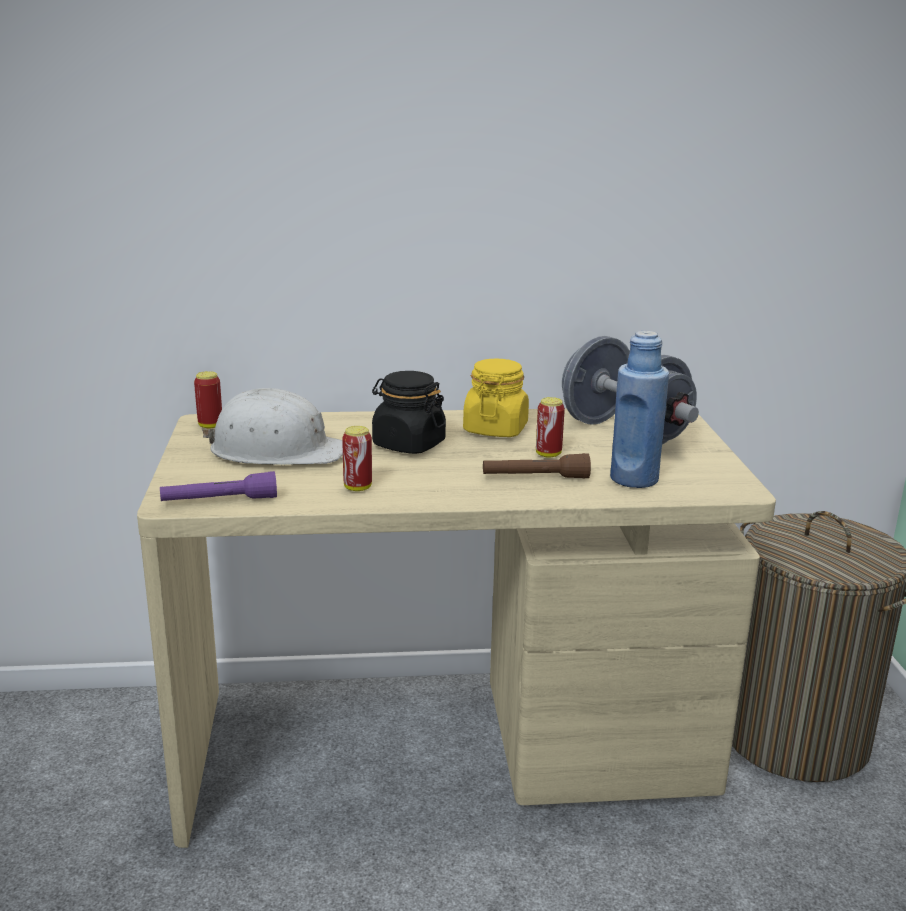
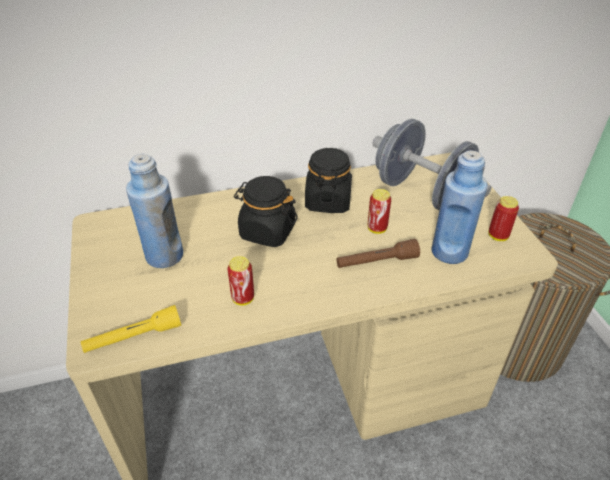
camera: 10 degrees left, 20 degrees up
(210, 425) = (101, 229): can -> can (498, 236)
(219, 501) = (133, 337): purple flashlight -> yellow flashlight
(277, 450) = (164, 256): white hard hat -> blue bottle
(495, 429) = (328, 201): yellow jar -> black jar

